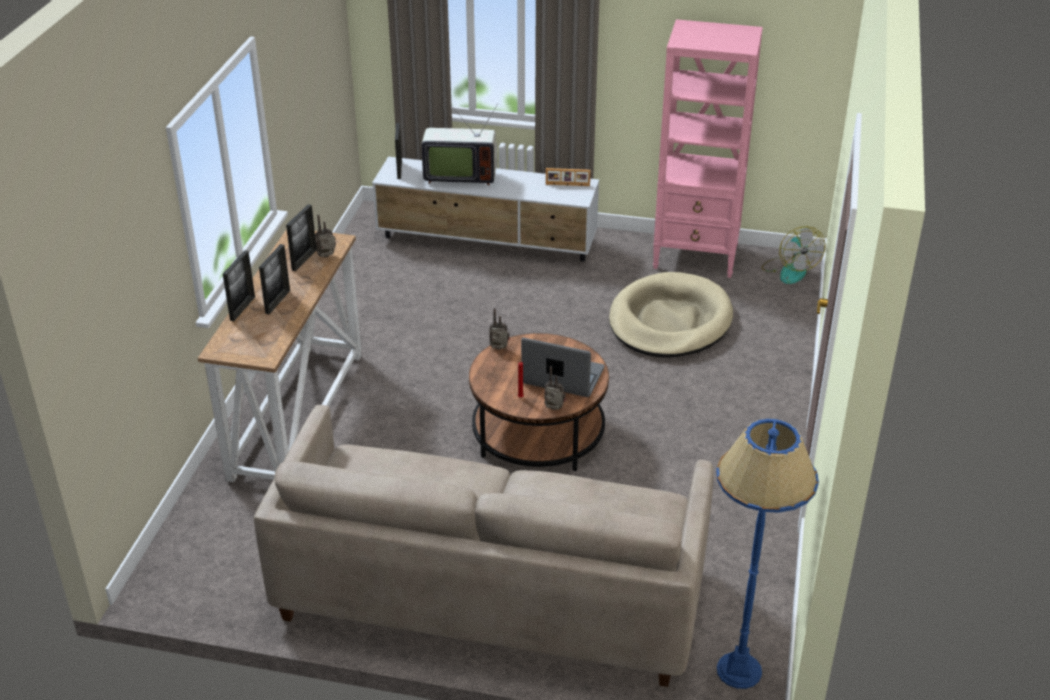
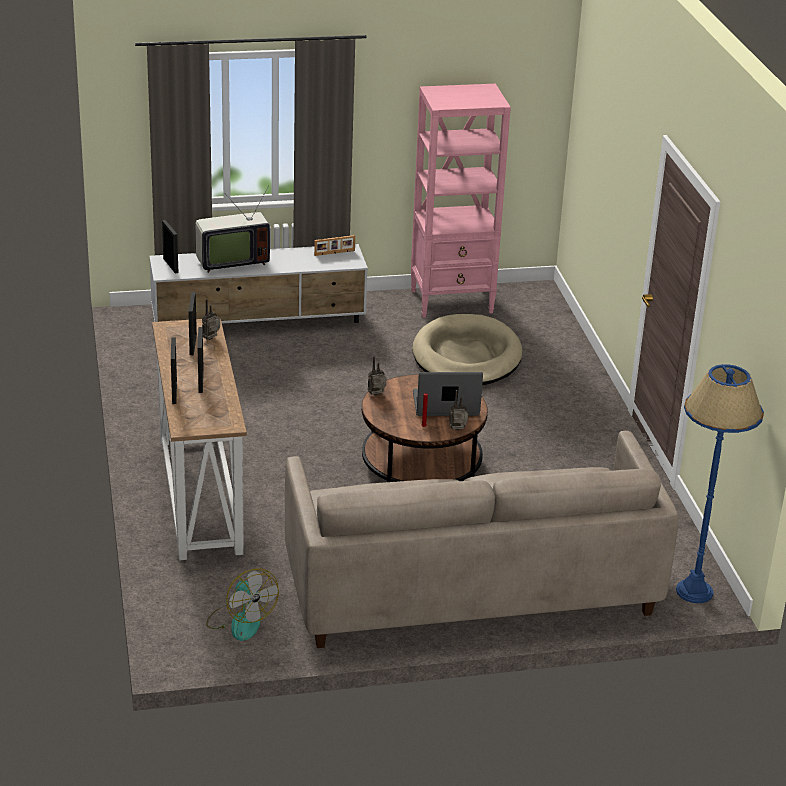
camera: 25 degrees left, 5 degrees down
(790, 270) = (536, 298): fan -> fan (240, 621)

